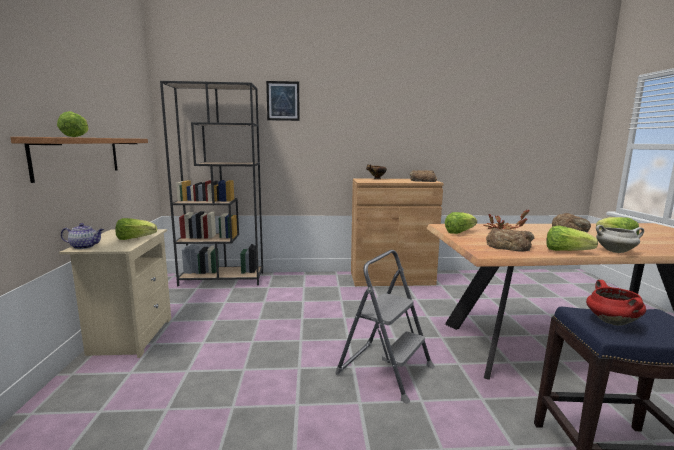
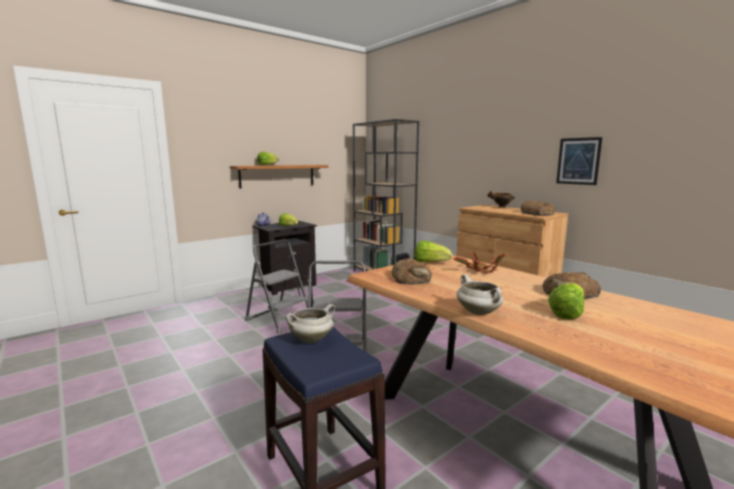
camera: 55 degrees right, 0 degrees up
(130, 336) = (287, 286): beige nightstand -> black nightstand
(230, 377) = (278, 318): none -> grey step ladder
(283, 101) = (436, 130): picture -> picture (578, 161)
(566, 251) = (431, 295): lettuce -> none
(610, 321) = (311, 339): red cooking pot -> white cooking pot

